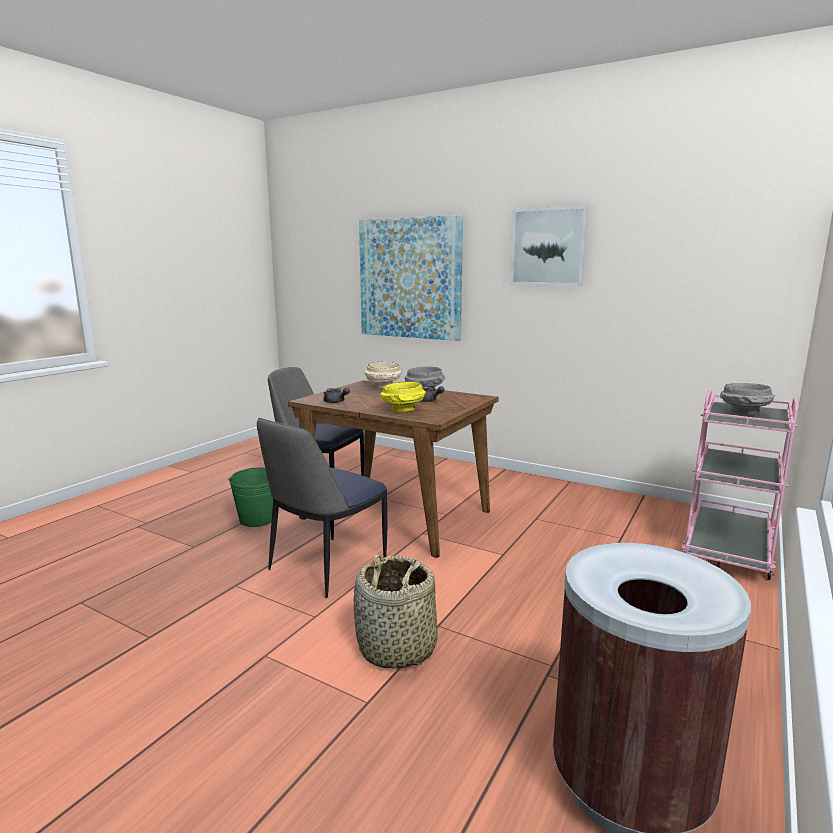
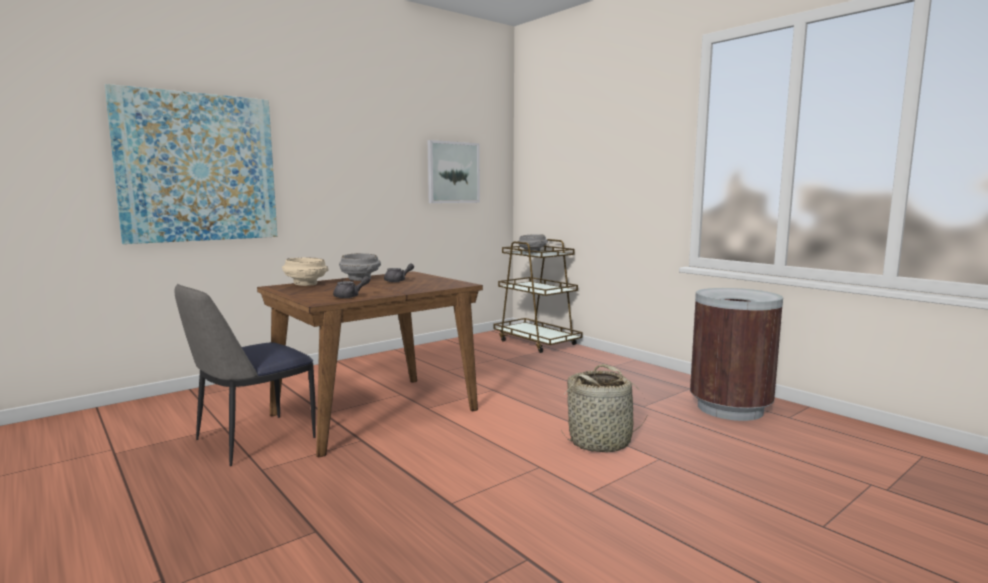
camera: 70 degrees left, 5 degrees down
(257, 519) = (285, 482): green bucket -> none
(325, 567) = (453, 454): chair -> none
(403, 410) = (420, 286): yellow bowl -> none
(548, 247) = (357, 141): picture -> picture (453, 172)
(727, 549) = (536, 342): pink cart -> brown cart

